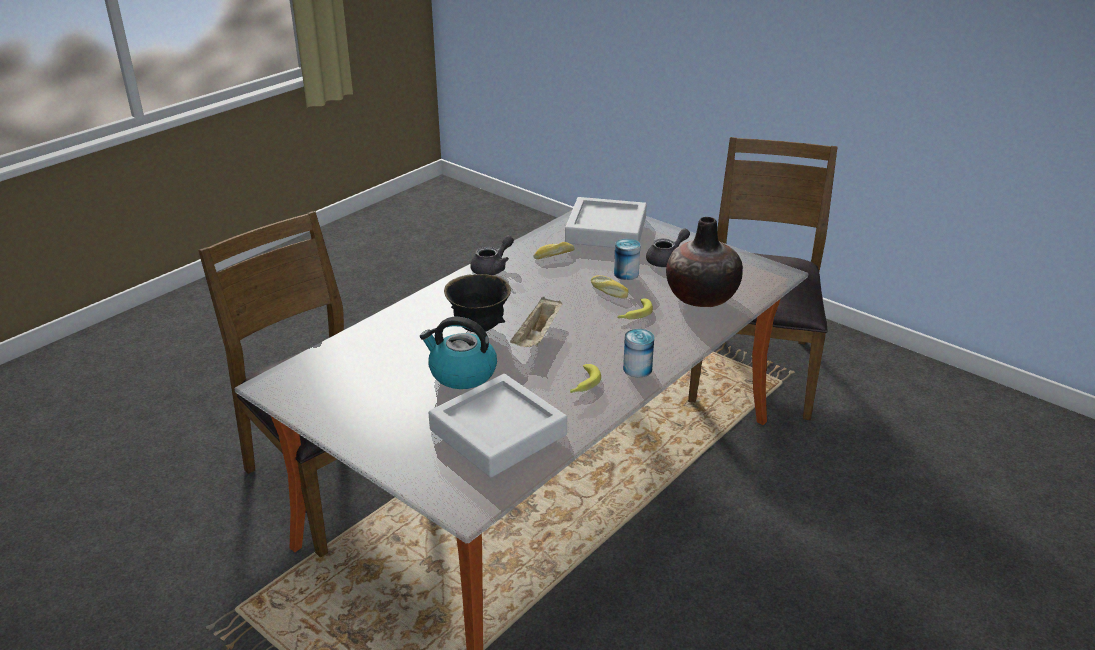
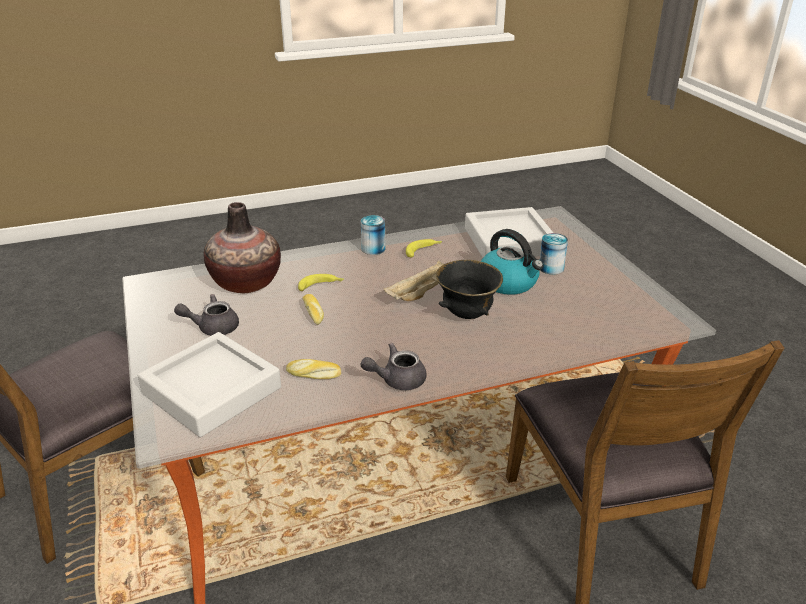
camera: 150 degrees left, 0 degrees up
(626, 273) = (272, 326): can -> can (551, 268)

